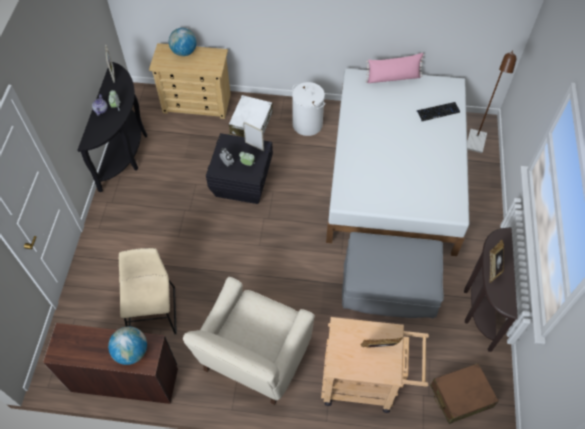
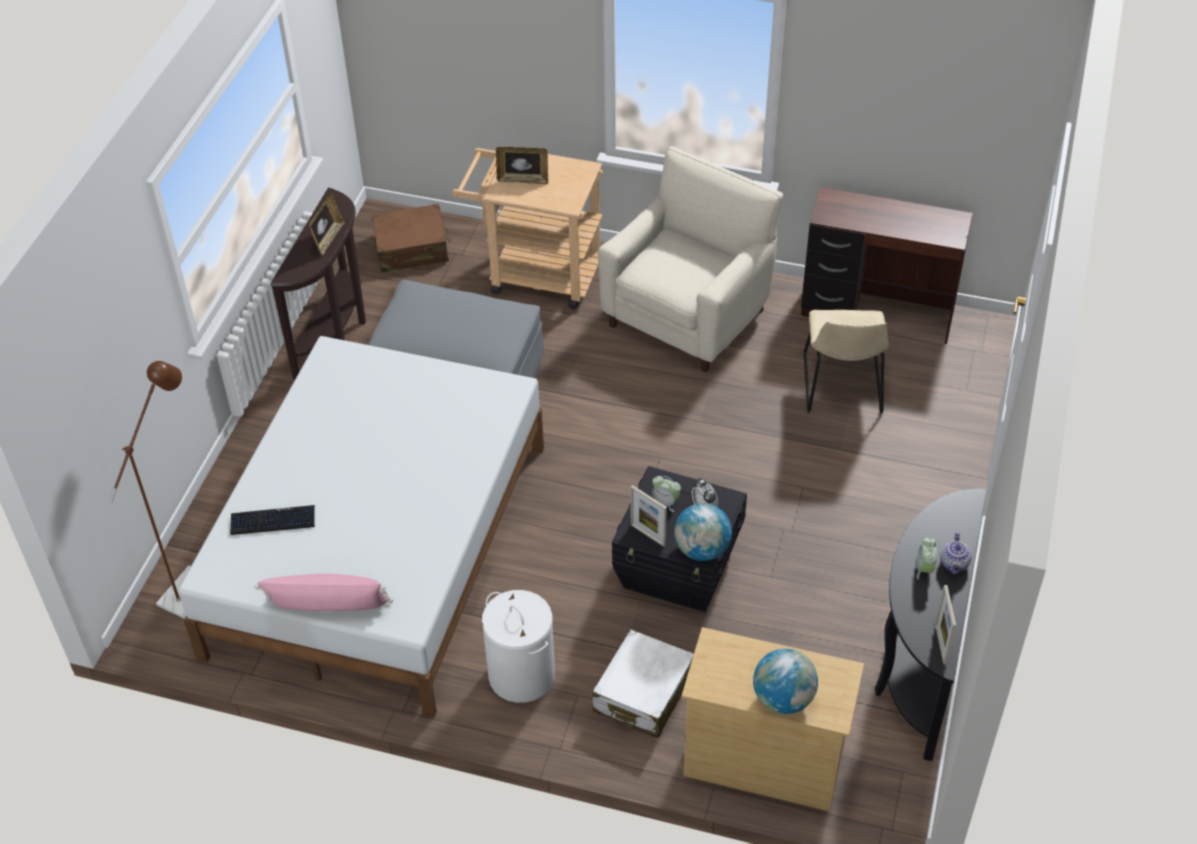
camera: 170 degrees left, 10 degrees down
(131, 352) = (853, 210): globe -> globe (702, 549)

